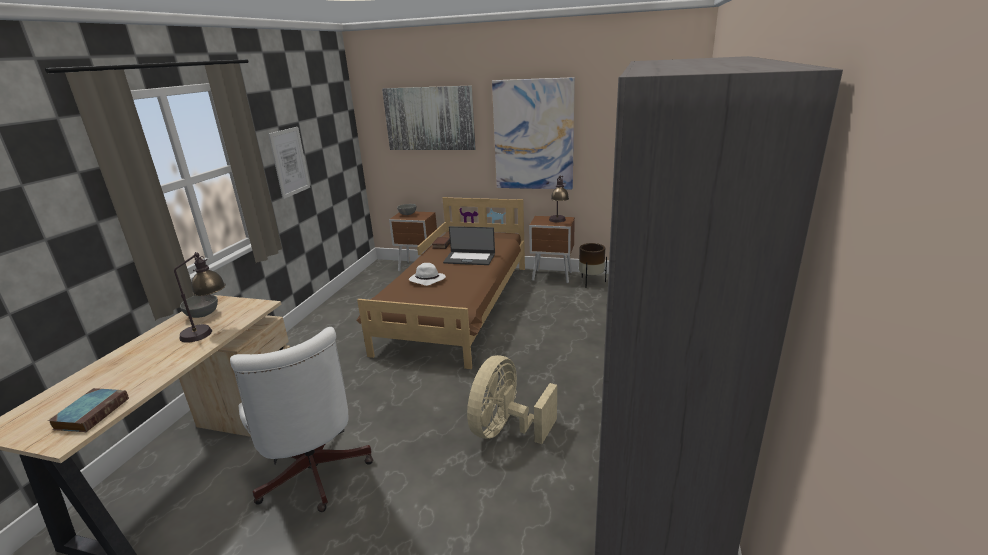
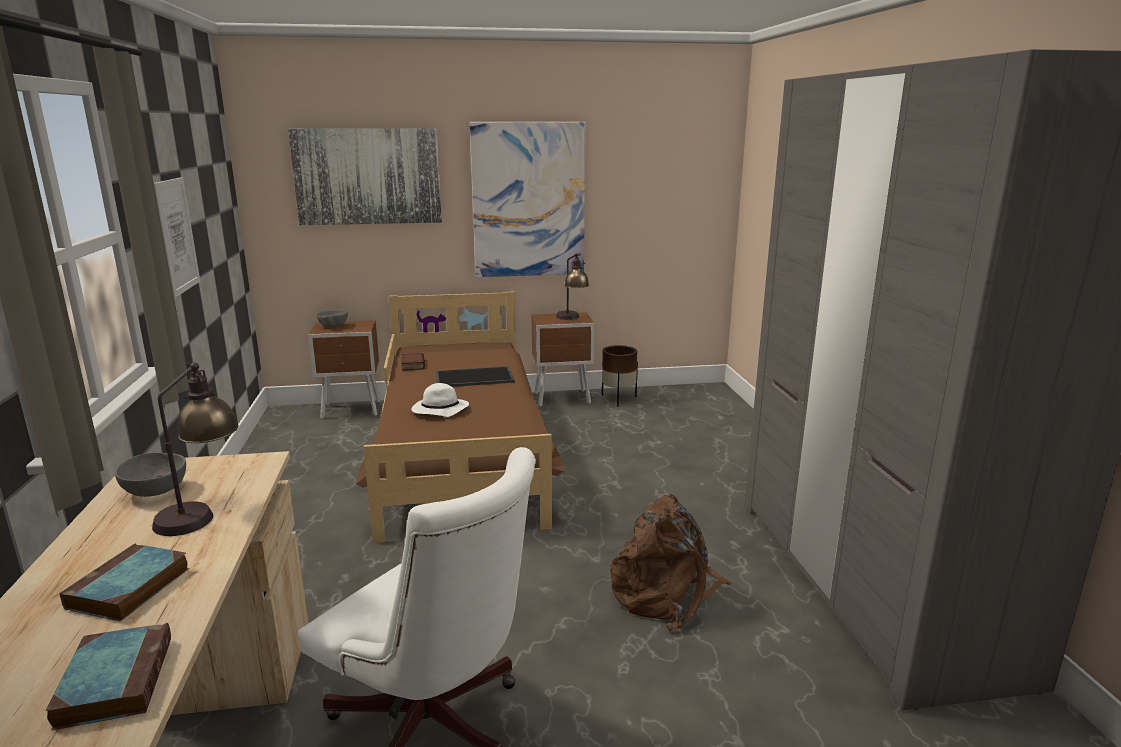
camera: 25 degrees left, 5 degrees down
(140, 367) = (128, 589): none -> book
(469, 258) = (475, 377): laptop -> tray
(506, 430) = (666, 593): beige fan -> brown backpack

